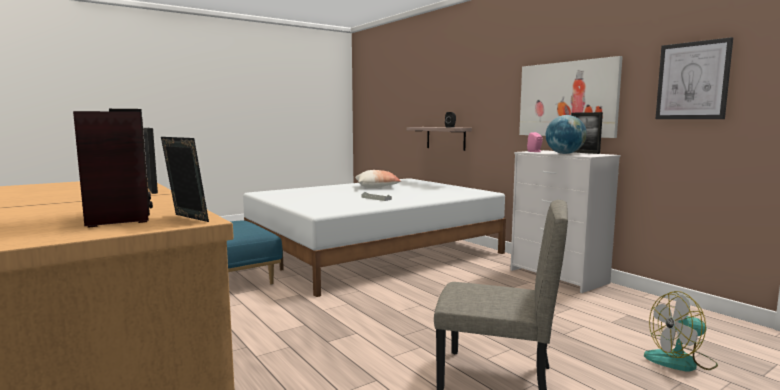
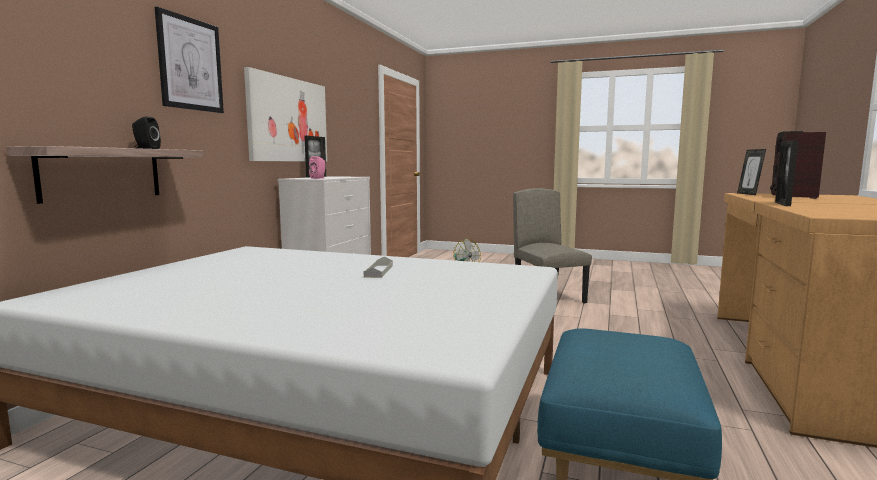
camera: 125 degrees left, 0 degrees up
(377, 187) = (228, 292): pillow -> none
(564, 153) = (339, 177): globe -> none
(692, 81) = (351, 118): picture -> picture (190, 64)

